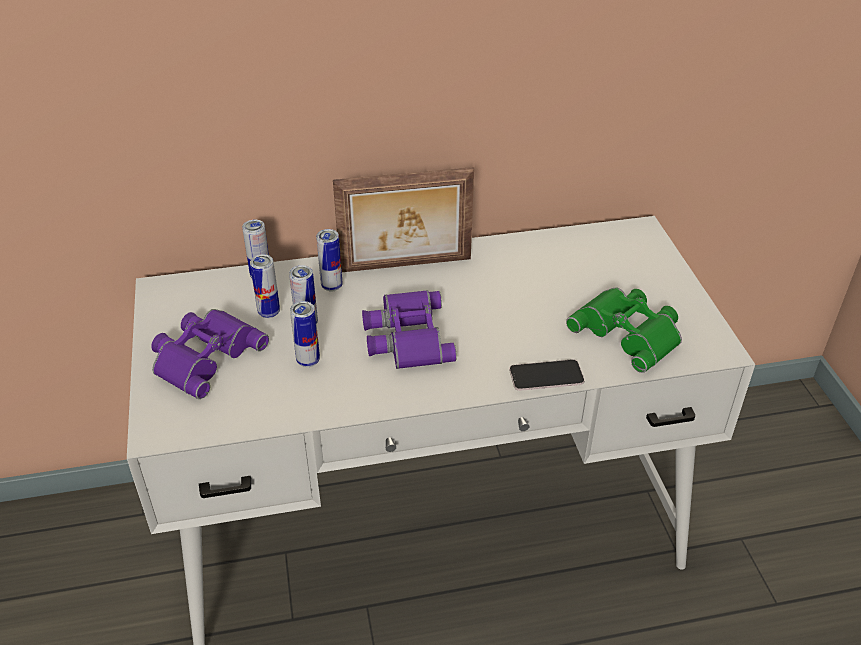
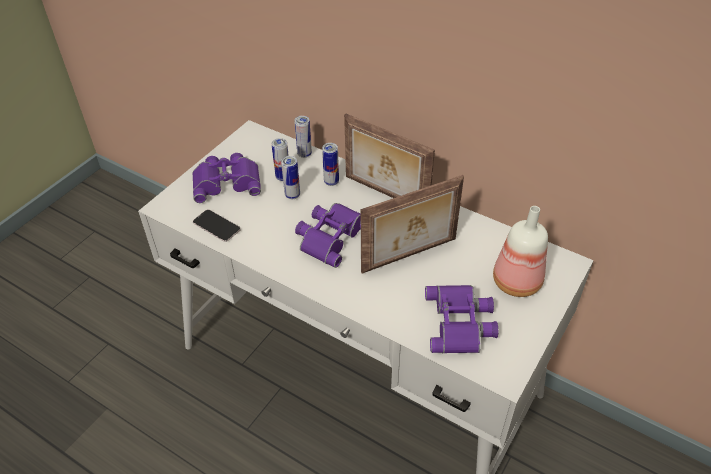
camera: 45 degrees right, 5 degrees up
(308, 361) = (267, 216): can -> none
(508, 306) = (410, 256): none -> picture frame
(546, 376) = (374, 312): phone -> phone (216, 226)
(625, 271) = (515, 283): none -> bottle
(629, 332) = (461, 323): green binoculars -> purple binoculars

